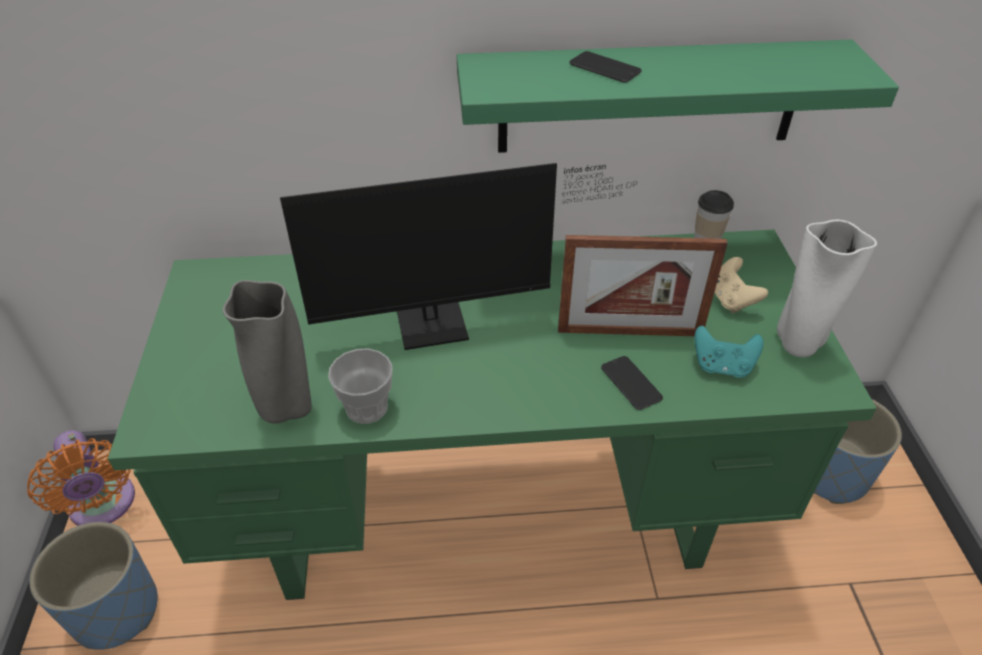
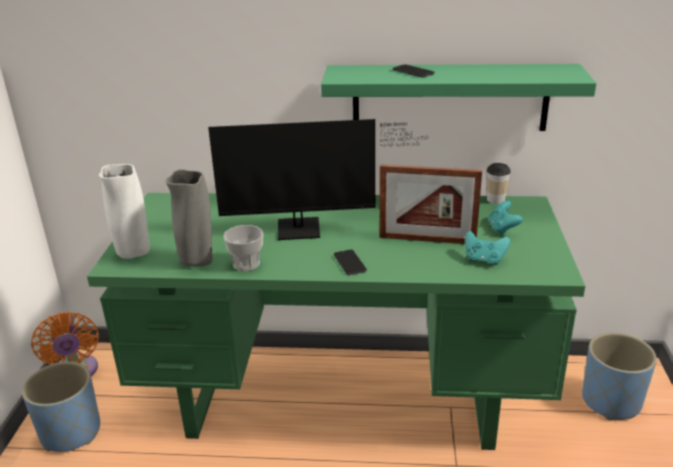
camera: 10 degrees right, 15 degrees down
(631, 383) = (419, 264): phone -> phone (349, 263)
(731, 300) = (502, 229): beige game controller -> turquoise game controller
(797, 344) = (541, 252): white vase -> white vase (133, 253)

